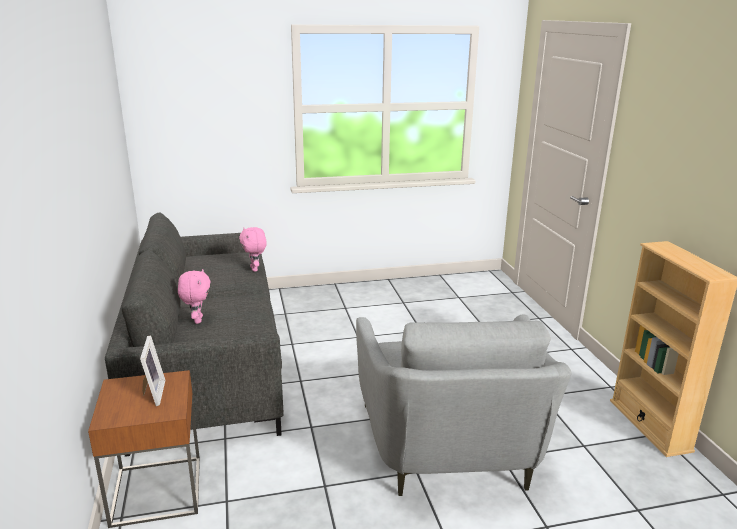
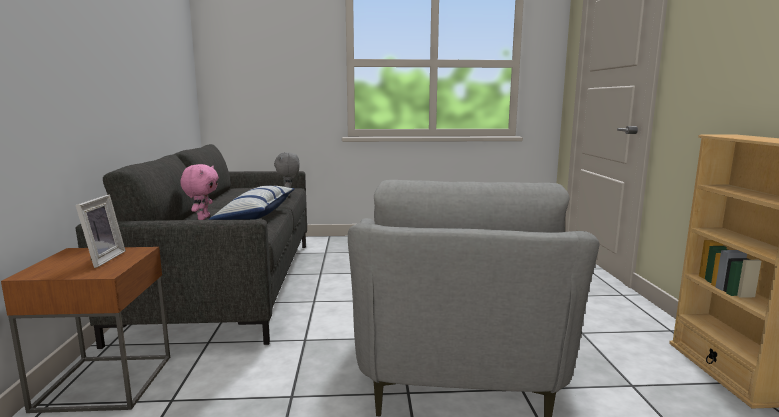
camera: 10 degrees right, 10 degrees down
(246, 310) = (257, 215): none -> pillow
(255, 269) = (288, 195): pink plush toy -> grey plush toy

